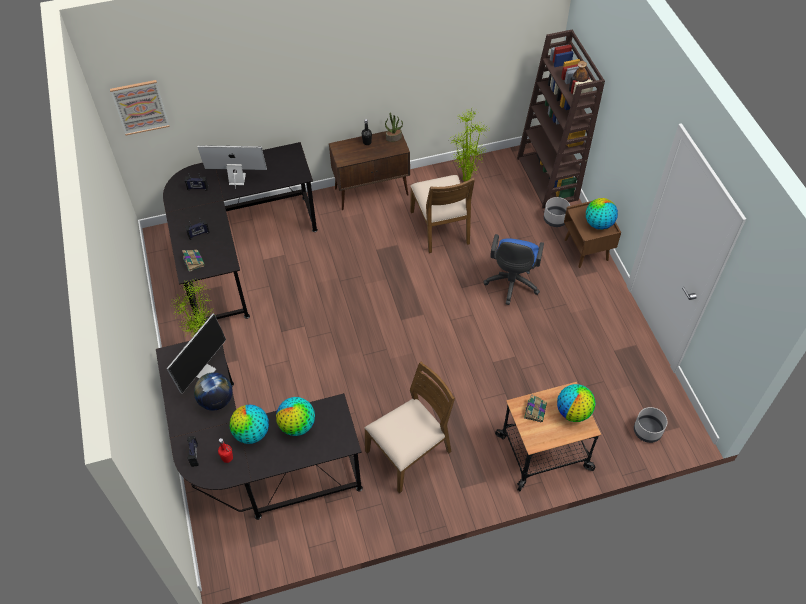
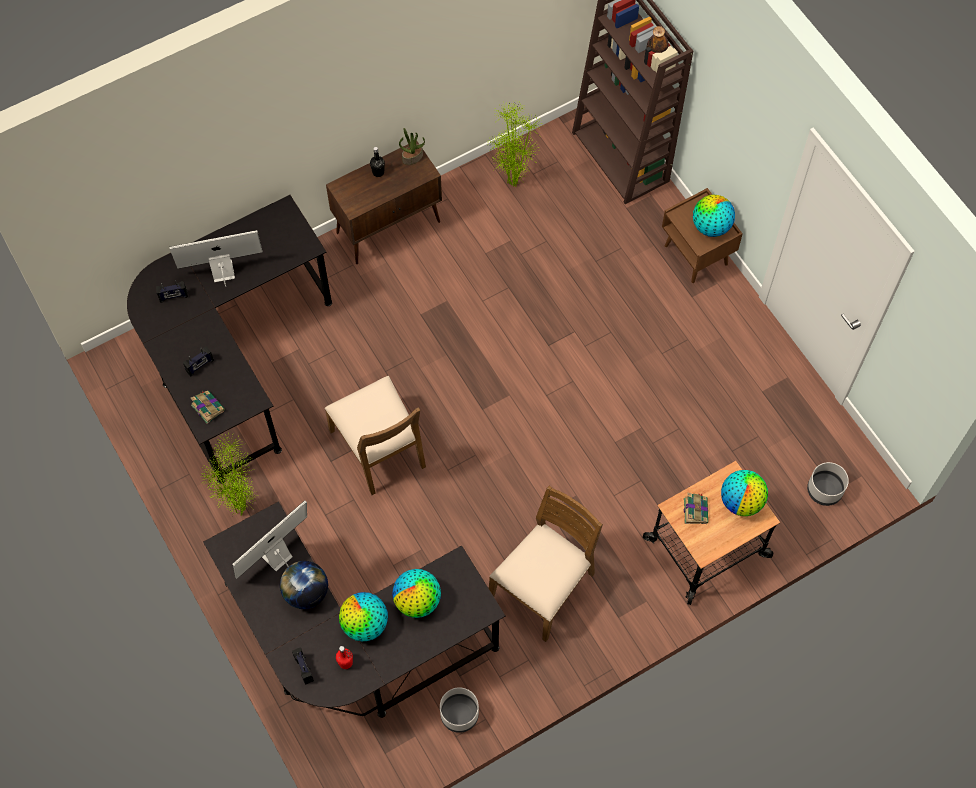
camera: 15 degrees left, 10 degrees up
(140, 107) = (84, 216): picture -> none
(203, 370) = (276, 557): monitor -> monitor turned 150 degrees counterclockwise
(441, 227) = (497, 262): brown chair -> brown chair (379, 448)
(511, 284) = (612, 326): blue office chair -> none
(555, 219) = (645, 217): grey planter -> grey planter (459, 715)

